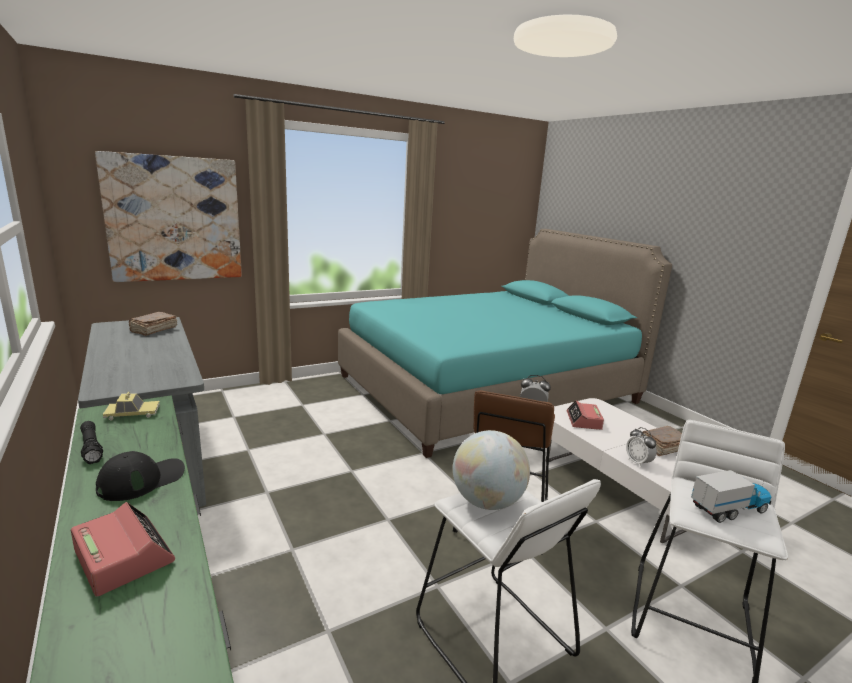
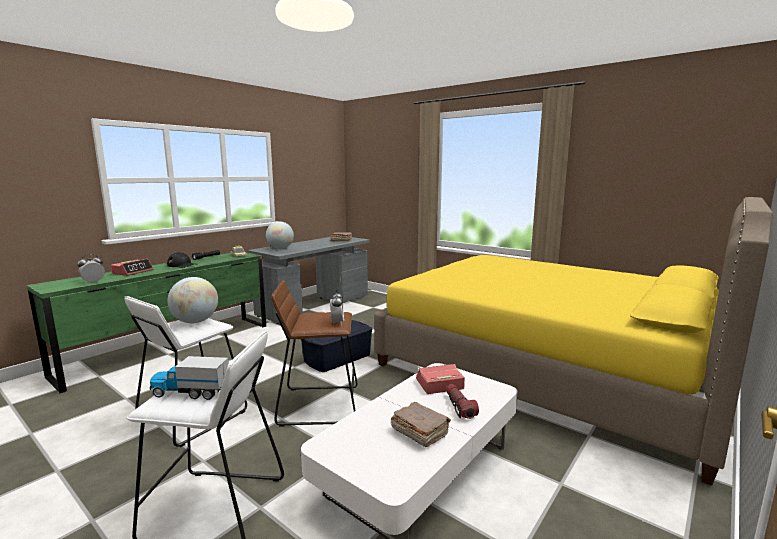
camera: 70 degrees right, 5 degrees down
(129, 374) = (280, 248): none -> globe
(174, 219) = (388, 183): picture -> none
(385, 480) = (337, 358): none -> blue storage box
(487, 389) = (547, 369): turquoise bed -> yellow bed
(623, 424) = (460, 407): none -> flashlight
(638, 462) = (368, 415): alarm clock -> alarm clock (93, 282)
(729, 509) = (190, 392): toy truck -> toy truck turned 135 degrees clockwise

